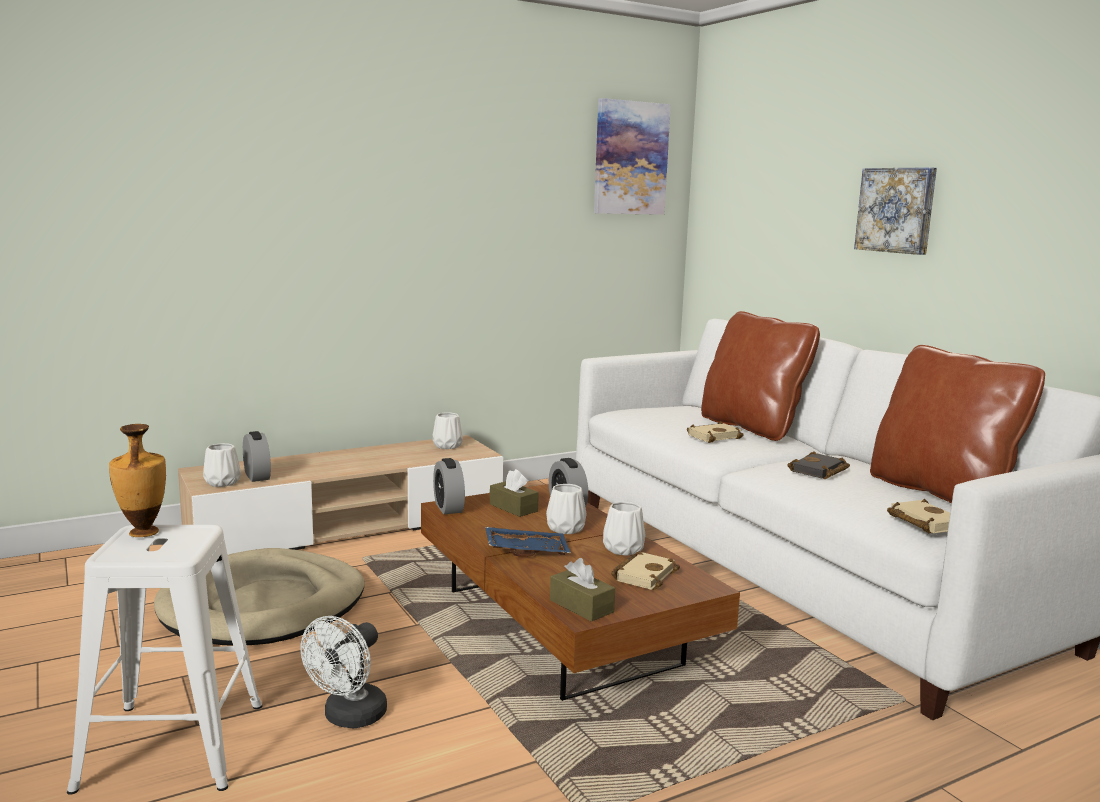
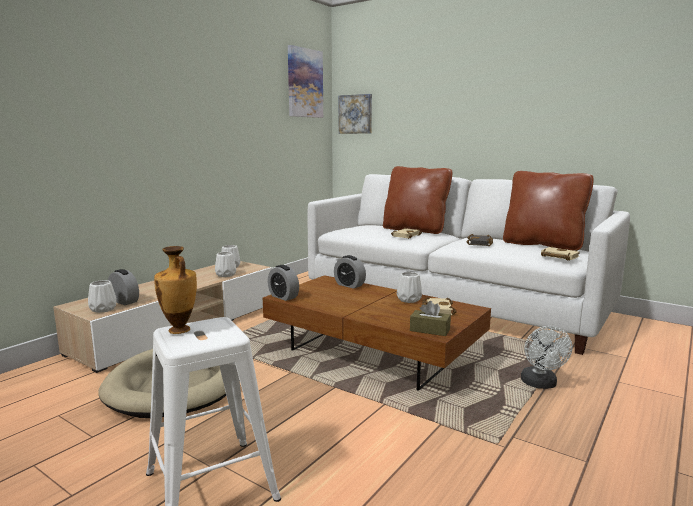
camera: 25 degrees left, 0 degrees up
(349, 718) = (311, 434): white fan -> white fan (540, 384)
(513, 508) = (321, 290): brown tissue box -> none
(526, 550) = (360, 310): blue tray -> none
(564, 528) = (364, 295): white vase -> white vase (225, 275)
(897, 210) = (474, 106): picture -> picture (356, 114)

